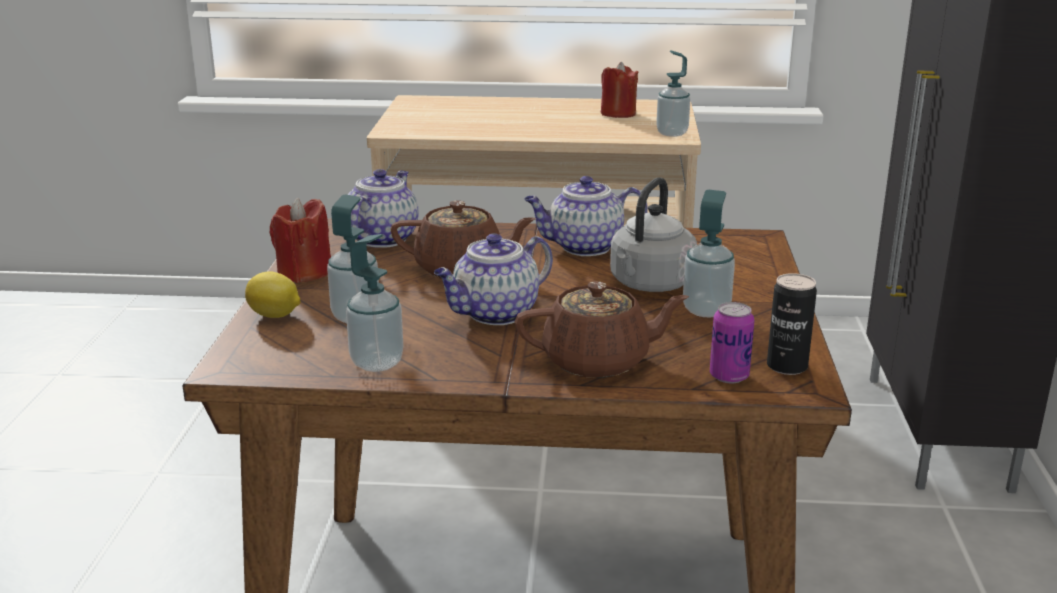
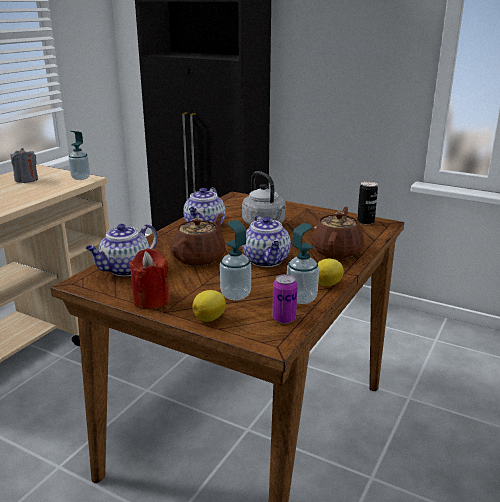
camera: 65 degrees left, 0 degrees up
(382, 238) = (125, 270): teapot -> teapot turned 90 degrees counterclockwise
(447, 375) = (328, 284): none -> lemon
(618, 113) = (26, 180): red candle -> grey candle
(706, 310) = (302, 221): soap dispenser -> none
(729, 376) = (367, 232): can -> can (284, 318)

